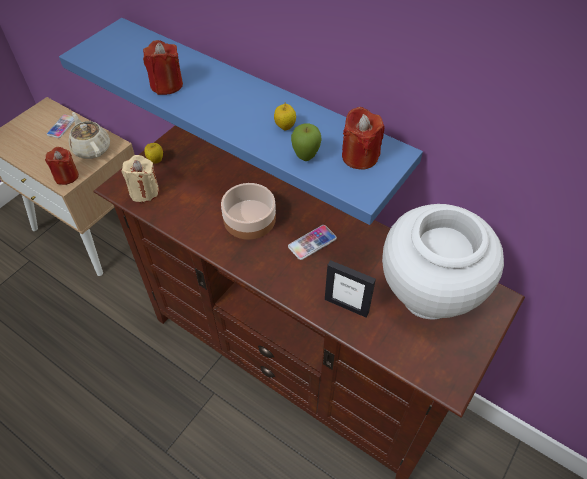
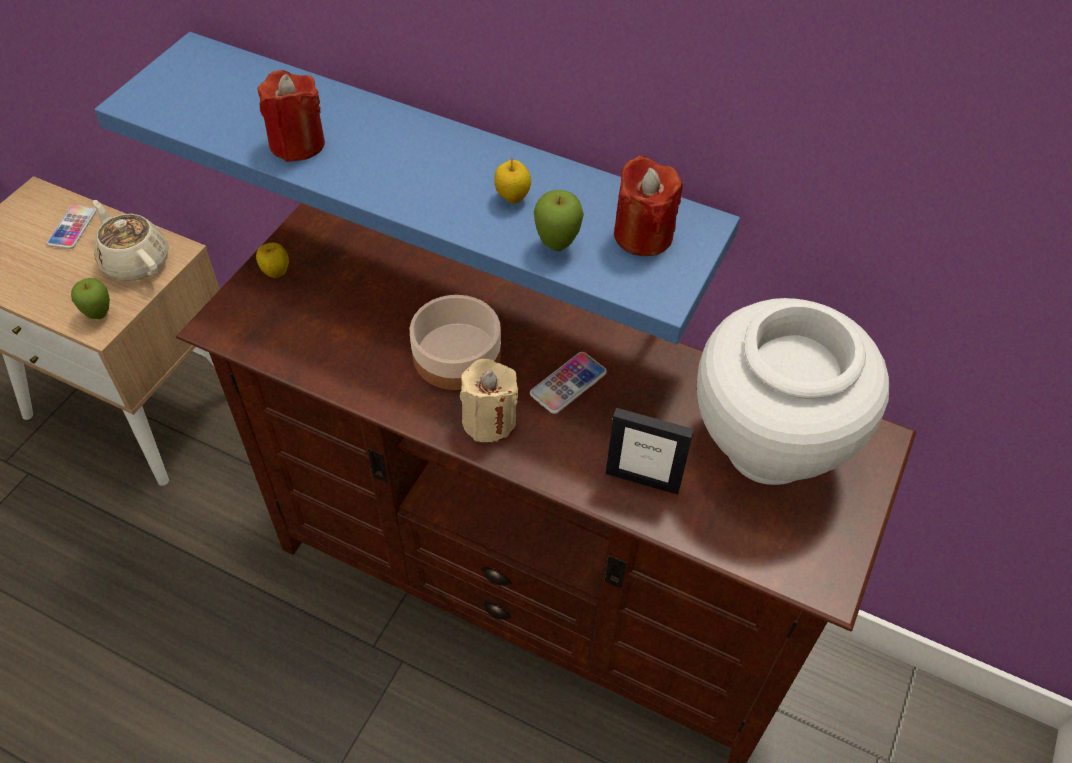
camera: 10 degrees left, 0 degrees up
(66, 176) = (99, 315): red candle -> apple
(144, 191) = (267, 328): beige candle -> beige candle (489, 420)

